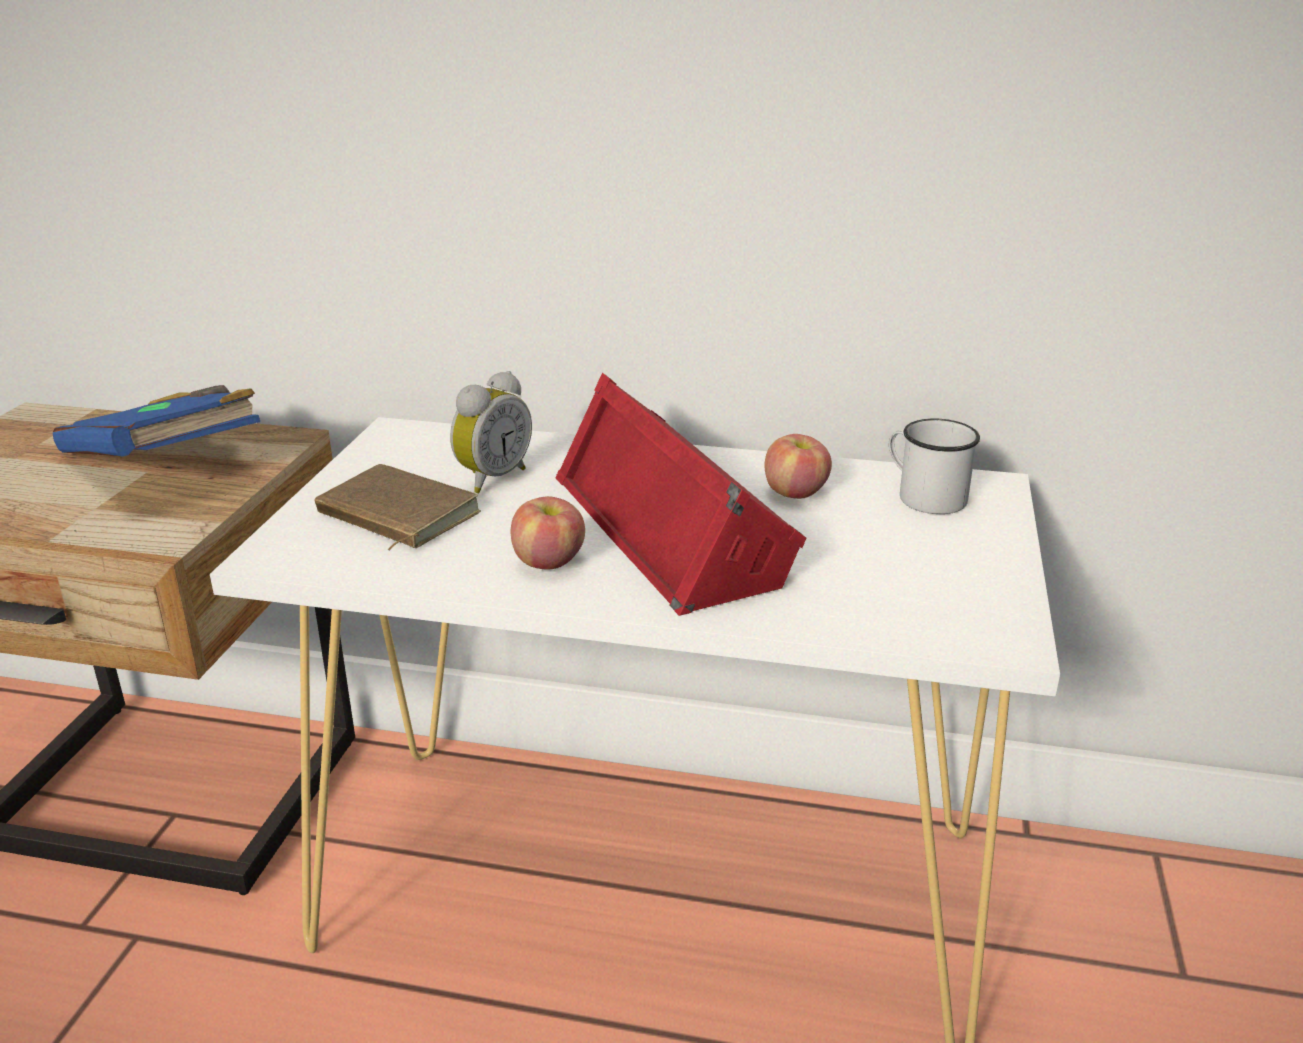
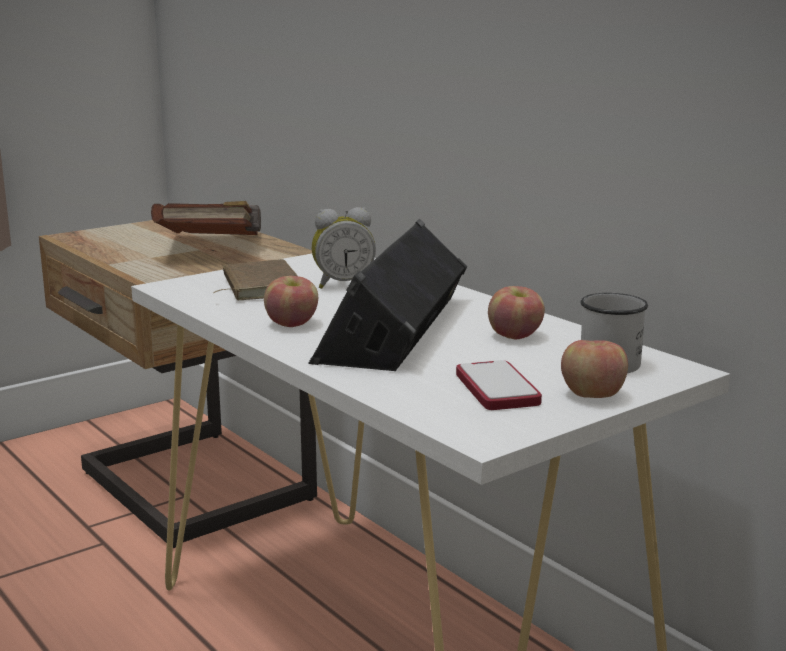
camera: 40 degrees right, 10 degrees down
(167, 464) = (213, 248): blue book -> brown book
(673, 525) = (398, 329): red speaker -> black speaker
(906, 571) = (497, 388): none -> phone
(988, 545) = (592, 395): none -> apple

